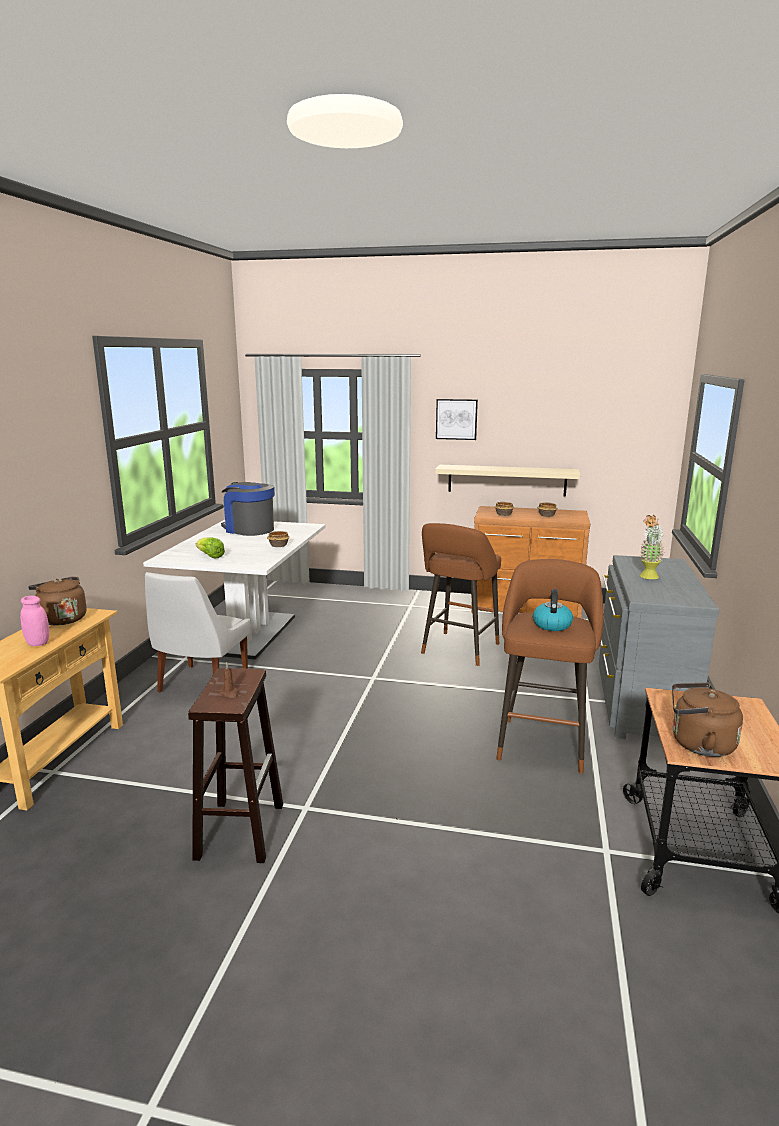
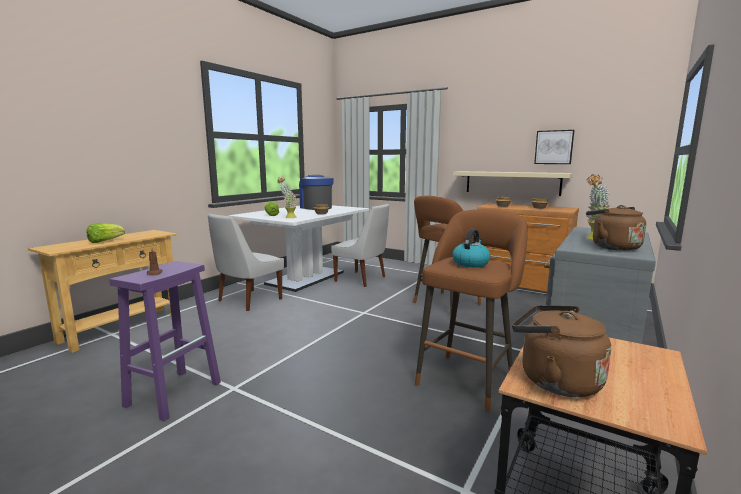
camera: 20 degrees right, 5 degrees down
(38, 643) = (105, 241): pink jar -> lettuce
(61, 619) = (139, 234): brown kettle -> brown kettle (612, 247)
(240, 829) = (174, 393): brown stool -> purple stool
(243, 559) = (288, 217): none -> potted plant
(330, 625) = (362, 279): none -> white chair
(456, 419) = (474, 136): picture -> picture (554, 147)

